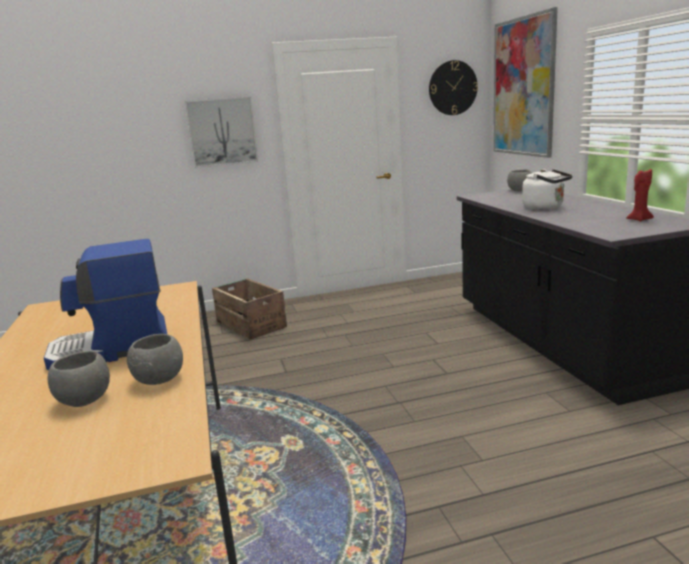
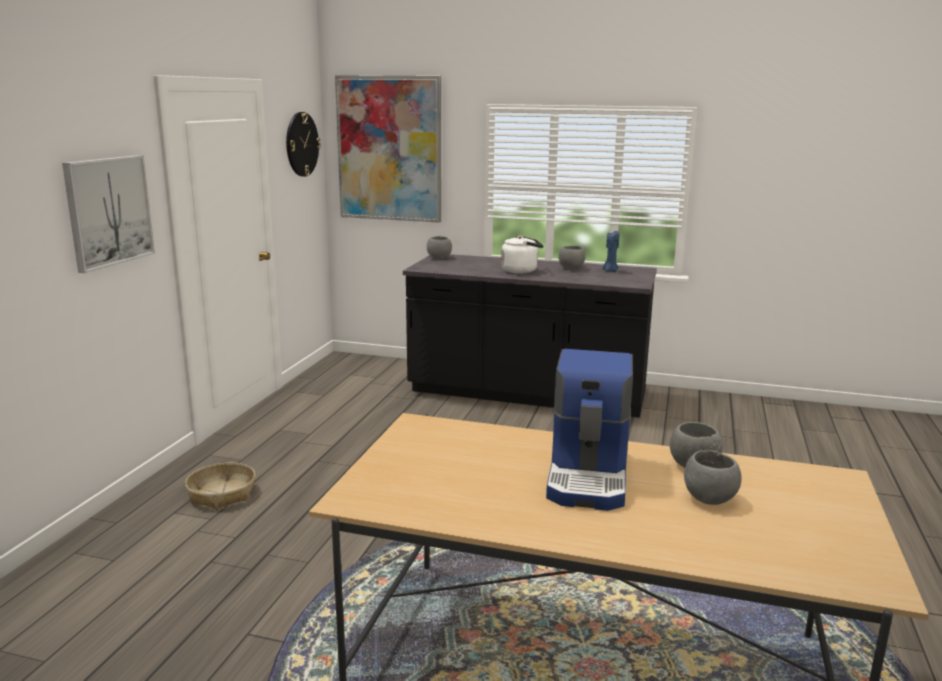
camera: 60 degrees left, 0 degrees up
(251, 324) = (221, 494): crate -> basket
(604, 212) = (571, 268): none -> grey bowl
(639, 219) = (610, 271): red candle -> blue candle

